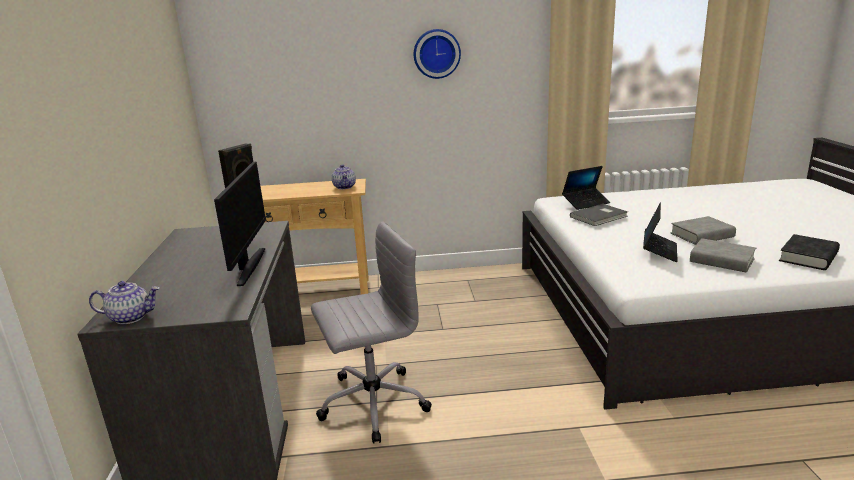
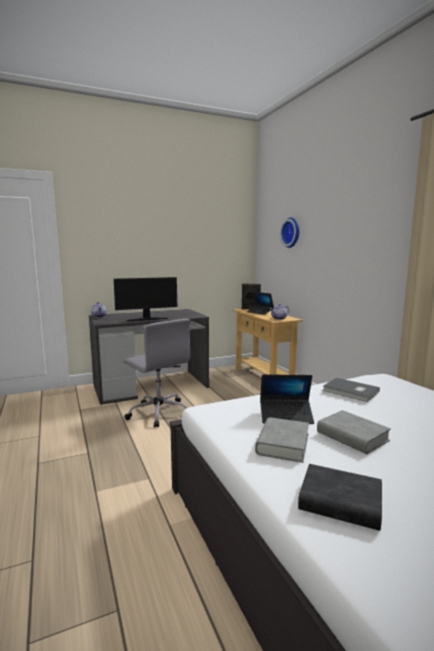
camera: 70 degrees right, 10 degrees down
(436, 53) = (346, 238): wall clock -> wall clock (292, 232)
(586, 203) = (384, 385): laptop -> laptop (260, 312)

